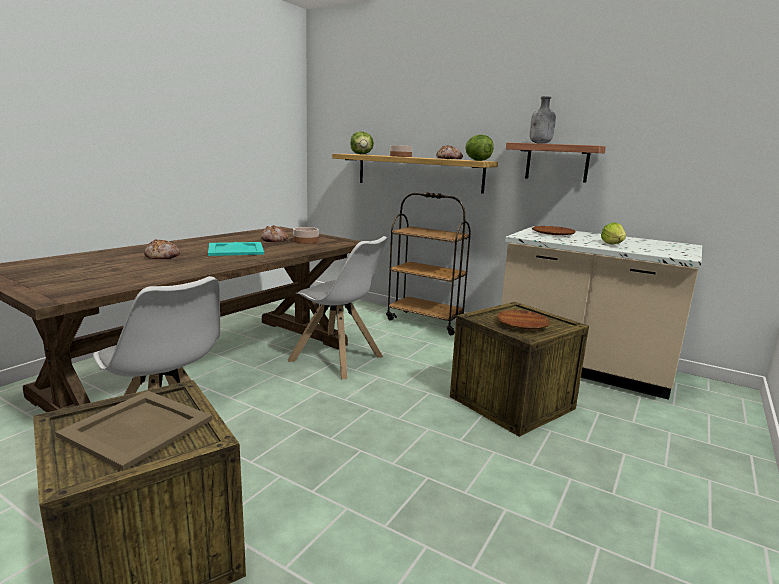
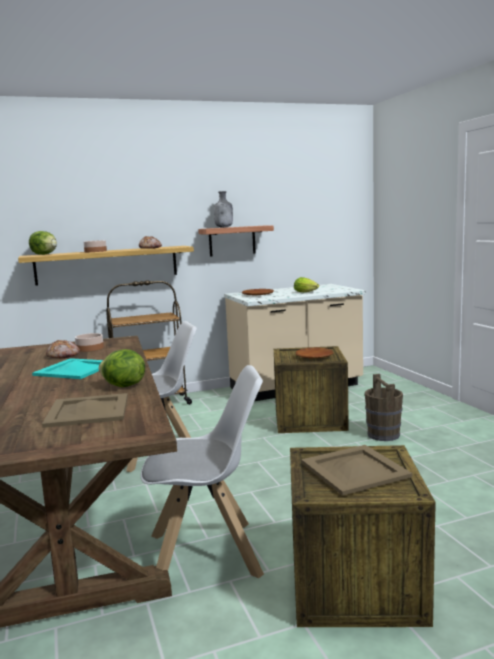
camera: 50 degrees left, 5 degrees down
(116, 273) = (87, 410): none -> beige tray
(163, 256) = (48, 393): bread -> none
(477, 160) = (179, 246): lettuce -> lettuce (123, 386)
(544, 466) = (383, 434): none -> brown bucket

